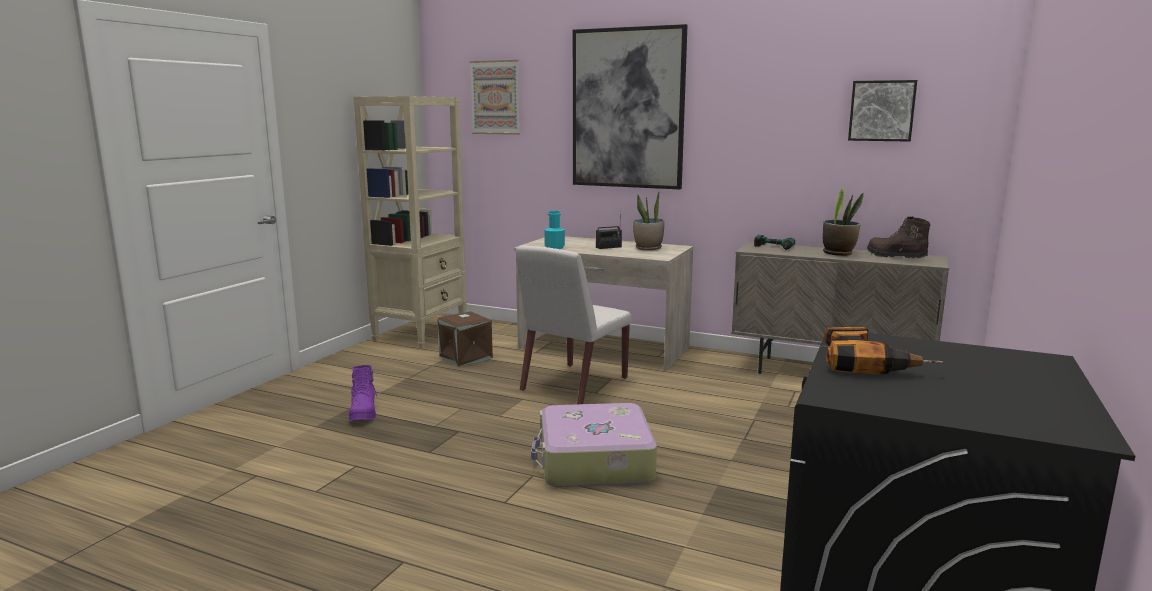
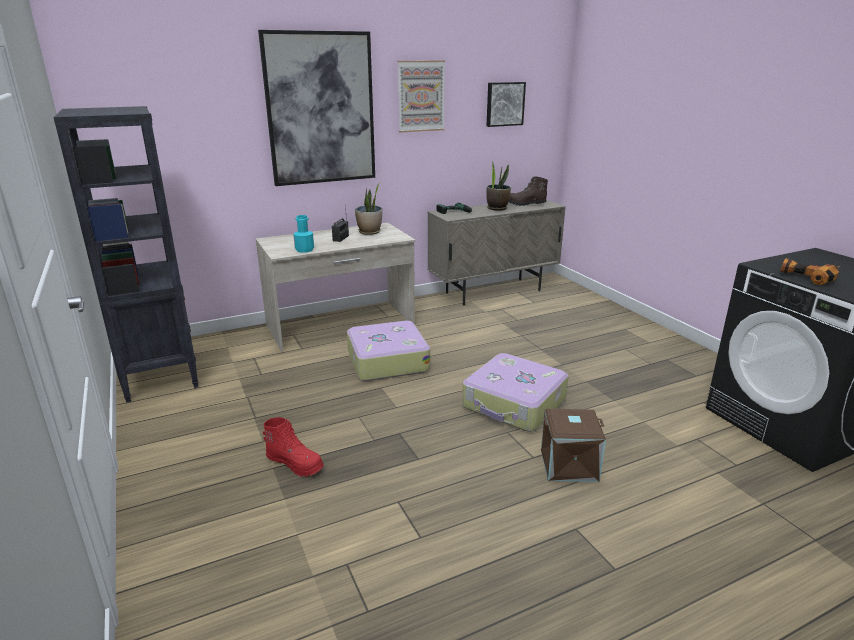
camera: 50 degrees left, 10 degrees up
(363, 413) = (295, 463): purple boot -> red boot
(421, 333) = (160, 374): beige bookcase -> black bookcase
(464, 357) = (257, 377): brown storage box -> brown storage box (568, 465)
(495, 97) = (168, 102): picture -> picture (421, 96)
(573, 384) = (387, 361): white chair -> suitcase

